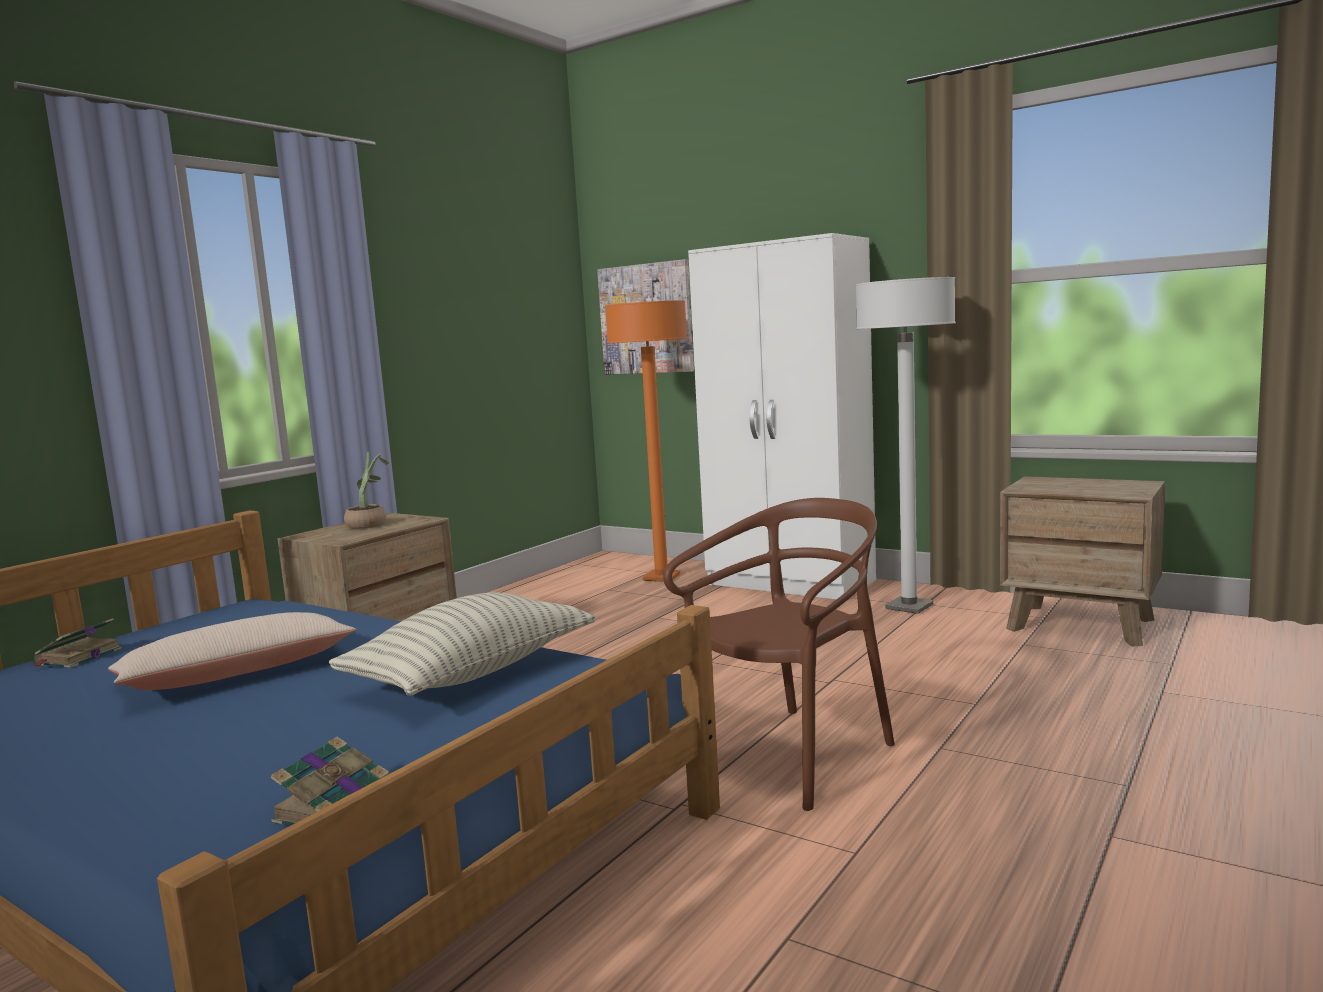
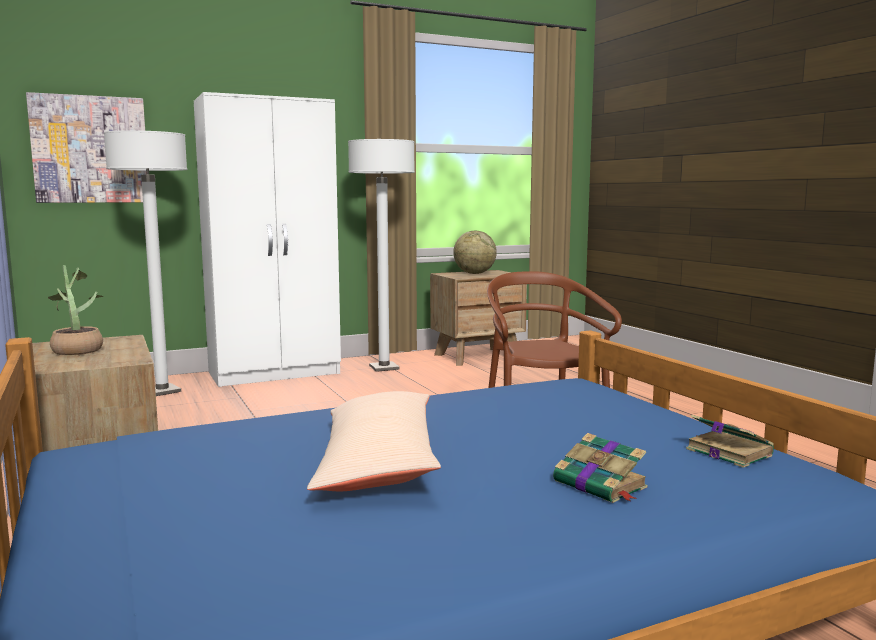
camera: 60 degrees left, 0 degrees up
(77, 657) = (121, 529): book -> book (601, 485)
(472, 673) = (520, 404): pillow -> none
(661, 577) = (162, 391): orange floor lamp -> white floor lamp
(1081, 484) = (474, 273): none -> globe

